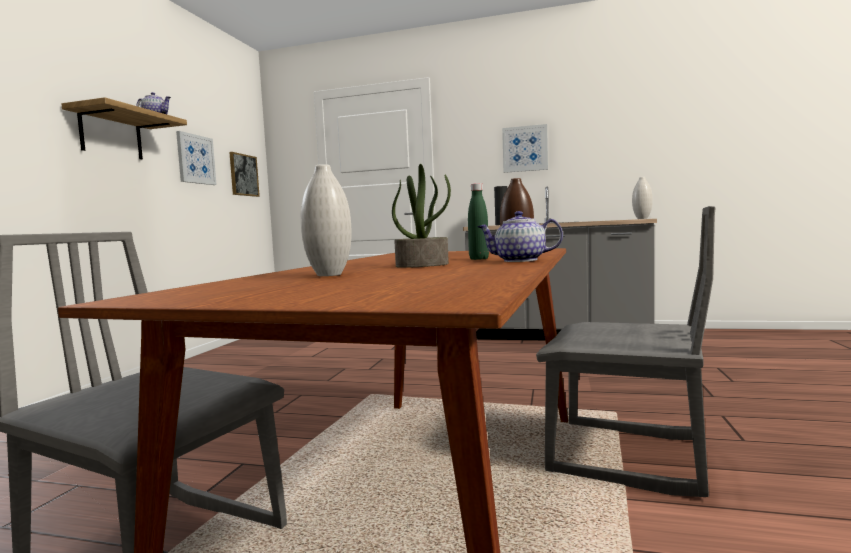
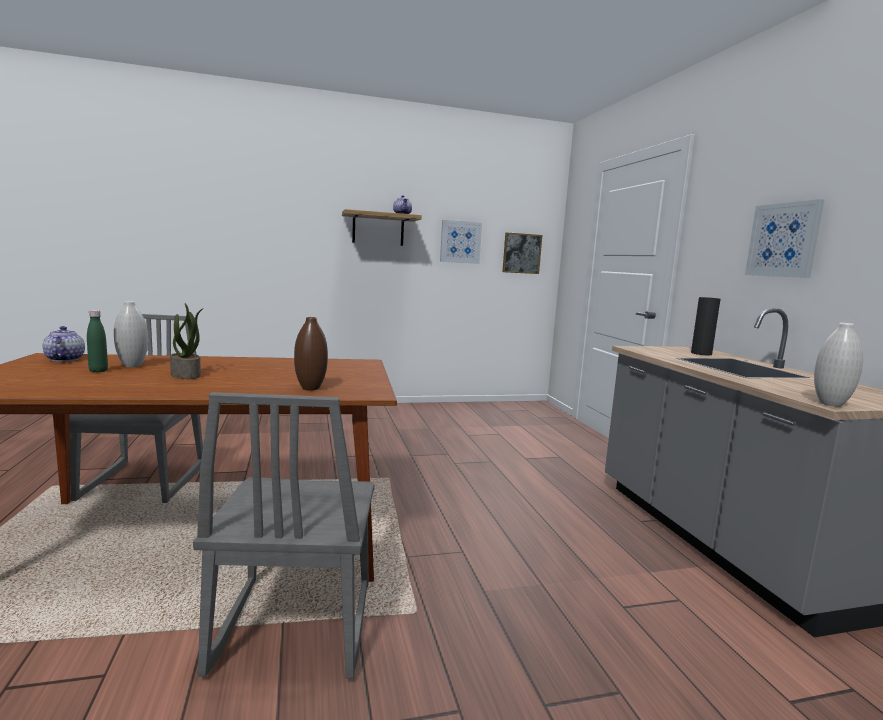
camera: 60 degrees right, 5 degrees up
(479, 259) = (238, 382): green bottle -> green bottle (98, 371)
(519, 260) = (199, 391): teapot -> teapot (64, 359)

